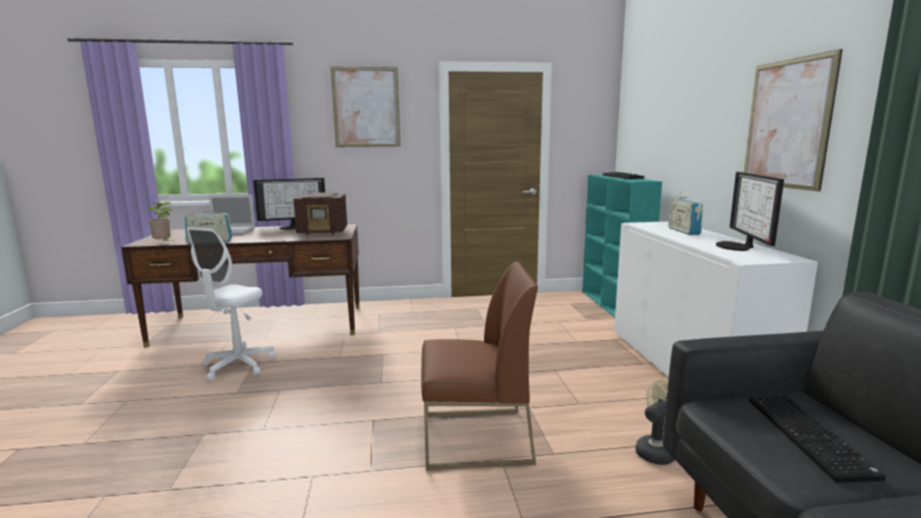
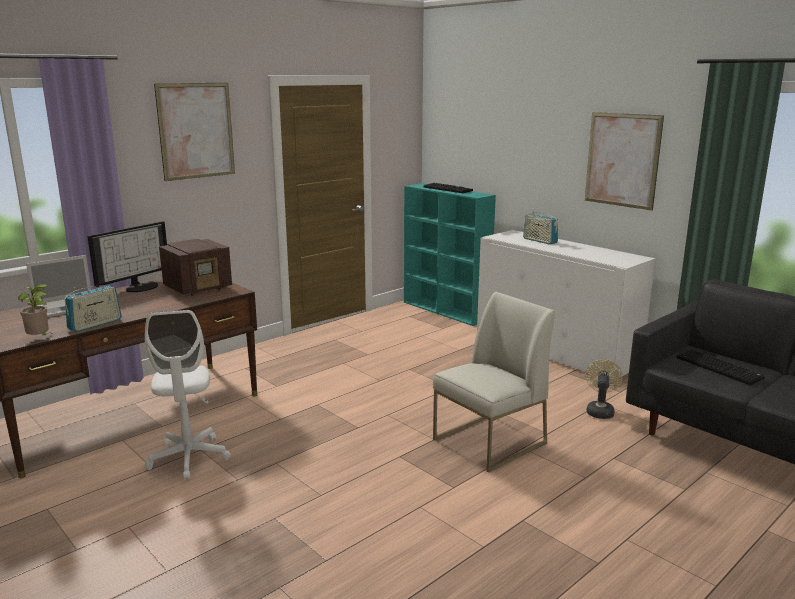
camera: 35 degrees left, 5 degrees up
(475, 438) = (489, 442): brown chair -> white chair
(738, 246) = (597, 252): monitor -> none

